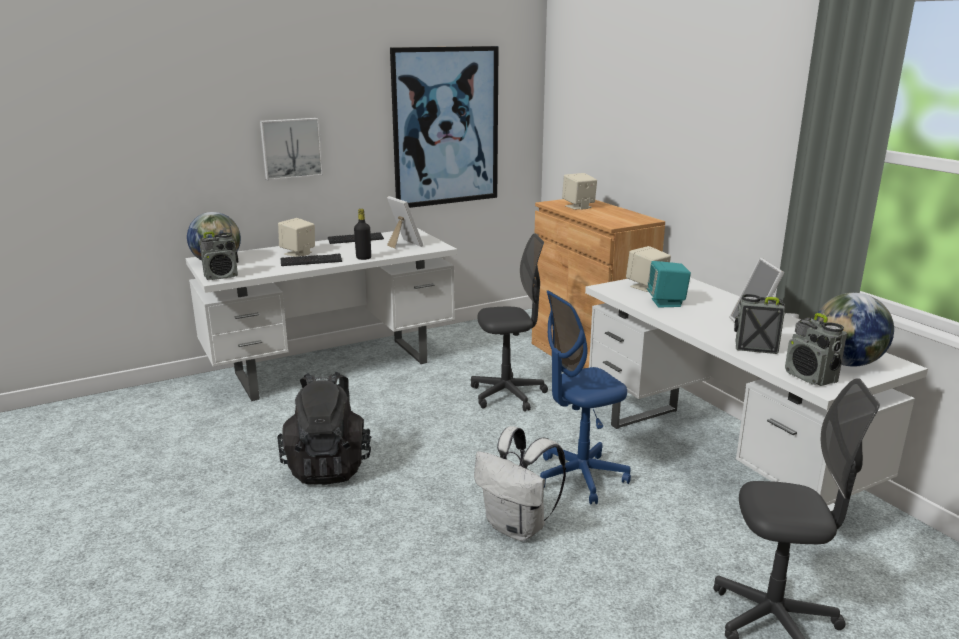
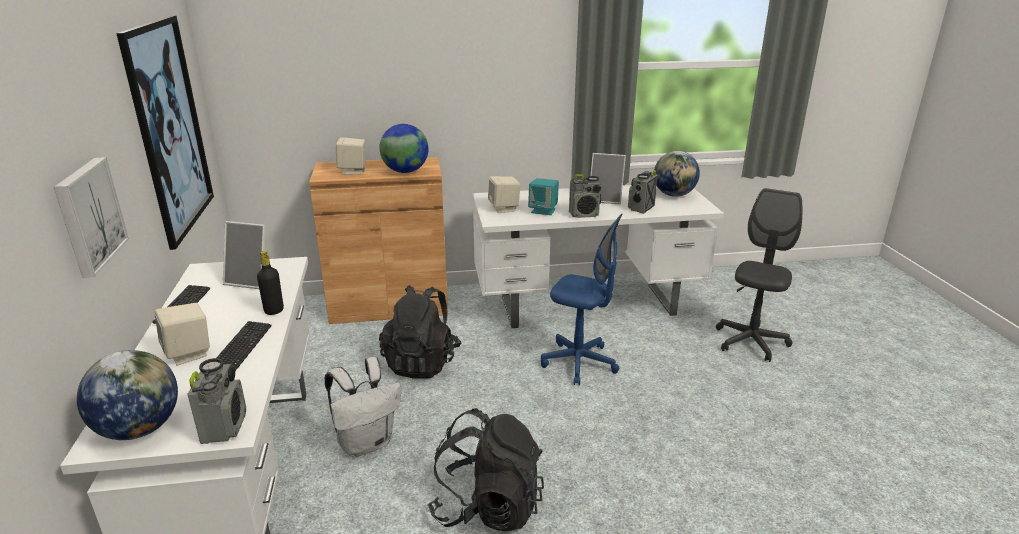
camera: 70 degrees left, 5 degrees up
(403, 244) = (251, 281): picture frame -> picture frame turned 150 degrees counterclockwise
(507, 395) = (422, 362): grey office chair -> black backpack
(518, 527) = (635, 408): white backpack -> white backpack (367, 442)
(580, 477) = (579, 363): blue office chair -> blue office chair turned 60 degrees counterclockwise
(602, 218) = (405, 171): none -> globe
(811, 377) = (692, 208): radio -> radio (584, 214)

